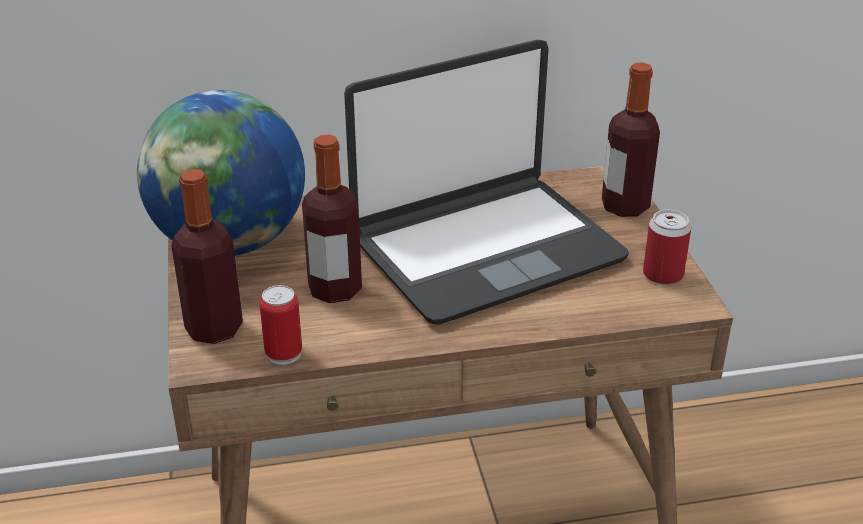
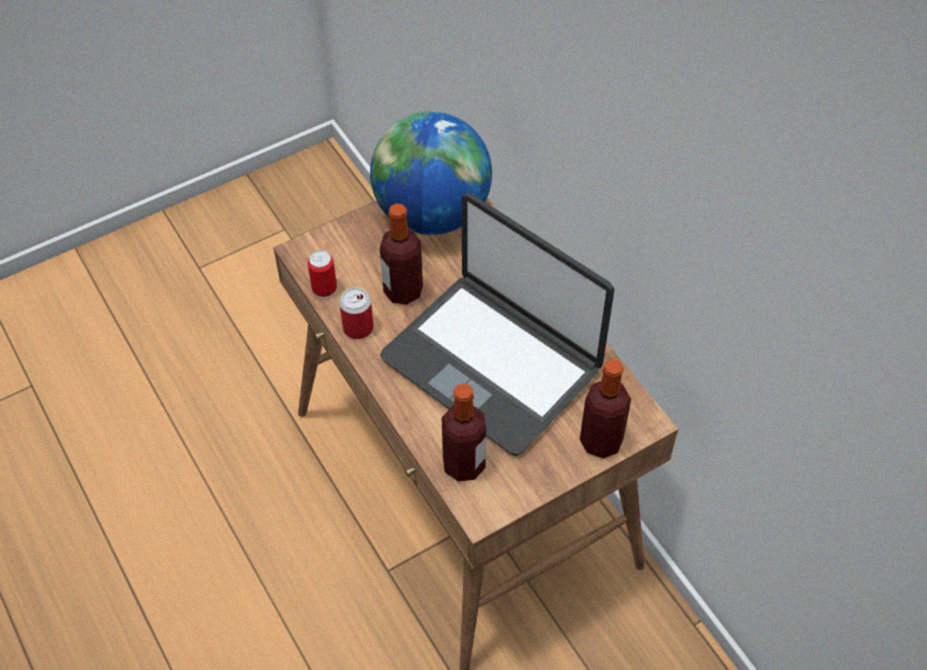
camera: 70 degrees right, 20 degrees up
(214, 328) = (335, 245): bottle -> bottle (464, 464)
(663, 274) = (510, 486): can -> can (358, 327)

